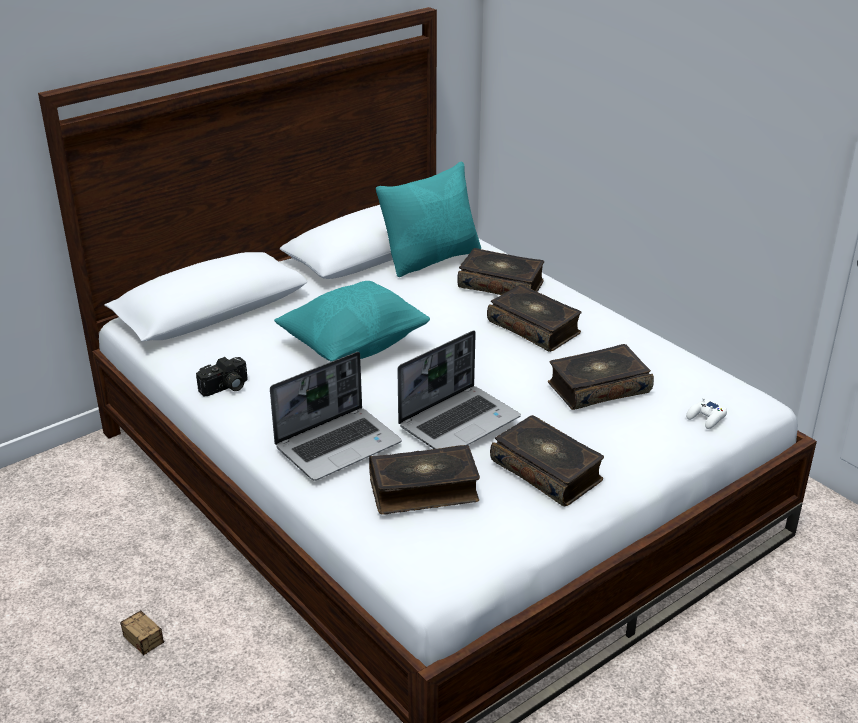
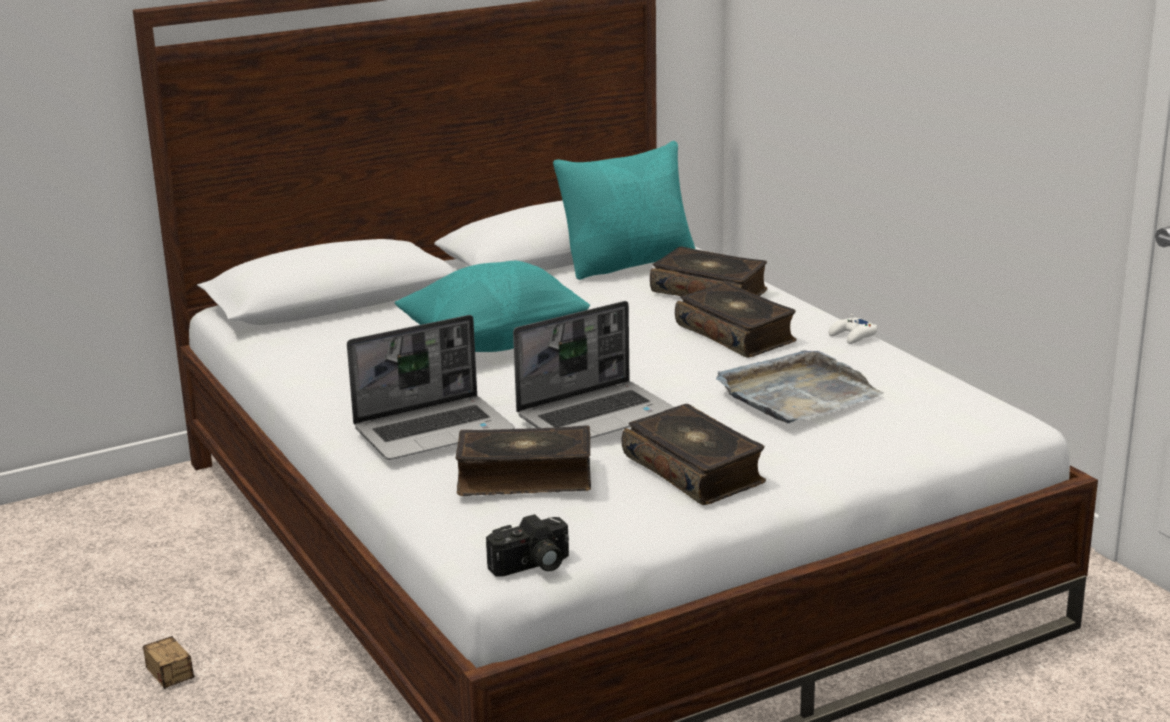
camera: 10 degrees right, 10 degrees down
(225, 388) = (317, 373): camera -> camera (532, 566)
(598, 387) = (797, 394): book -> grey tray
(706, 418) = (933, 431): white game controller -> white game controller (853, 336)

